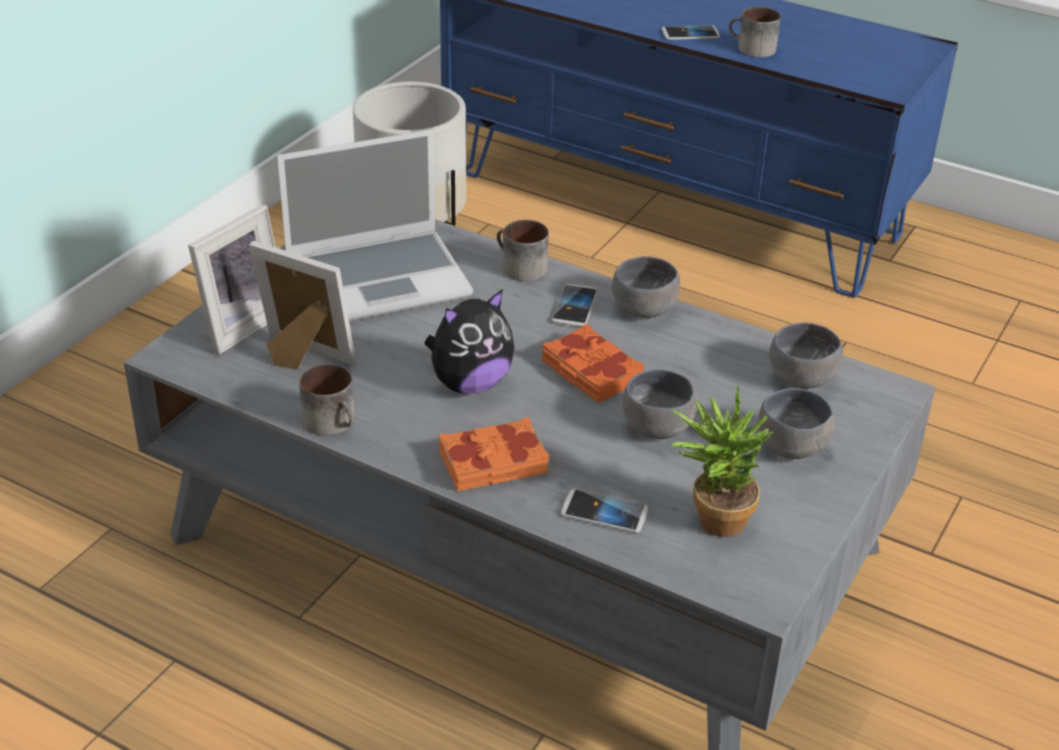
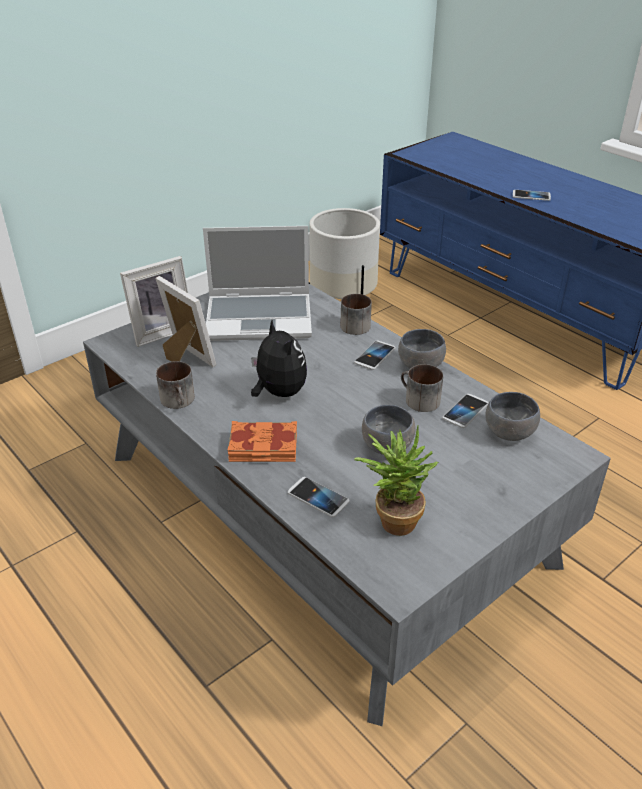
camera: 20 degrees right, 0 degrees up
(470, 383) = (278, 392): plush toy -> plush toy turned 105 degrees counterclockwise
(590, 372) = (362, 400): orange book -> none
(733, 362) = (465, 412): none -> phone
(751, 49) = (569, 209): mug -> mug (418, 400)
(789, 446) = (476, 479): grey bowl -> none

